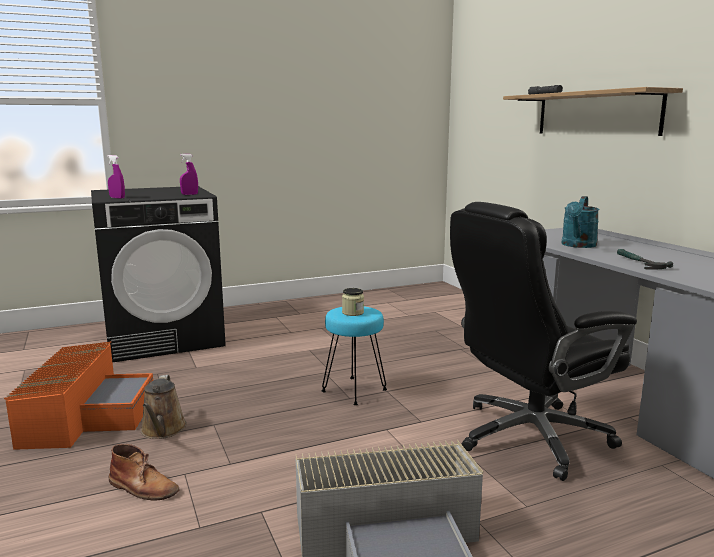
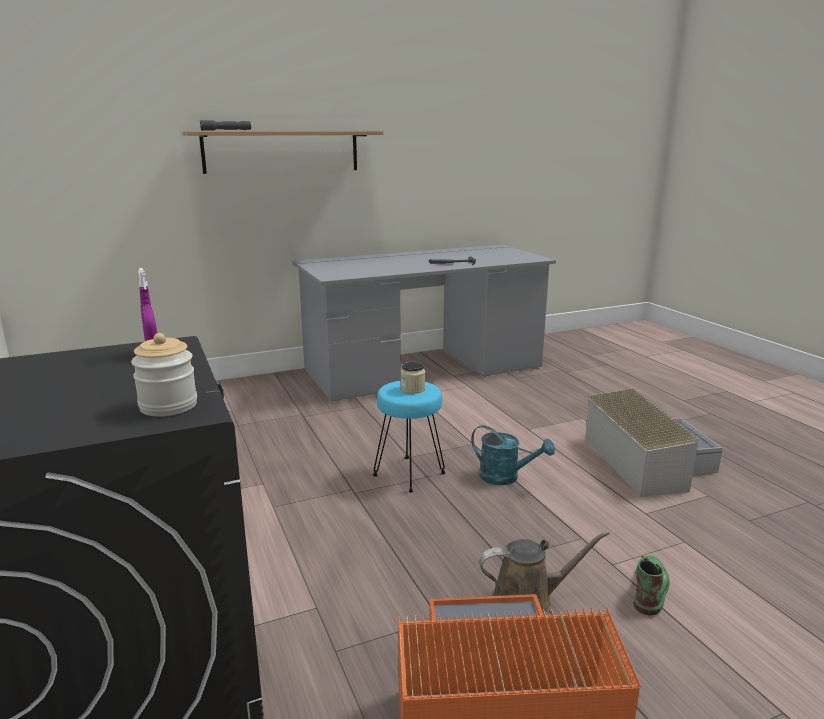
camera: 90 degrees left, 5 degrees up
(117, 198) = (168, 406): purple spray bottle -> jar
(143, 487) = (650, 587): brown boot -> green boot
(529, 437) = (490, 407): black office chair -> none
(577, 245) = (389, 268): turquoise watering can -> turquoise watering can (506, 477)

